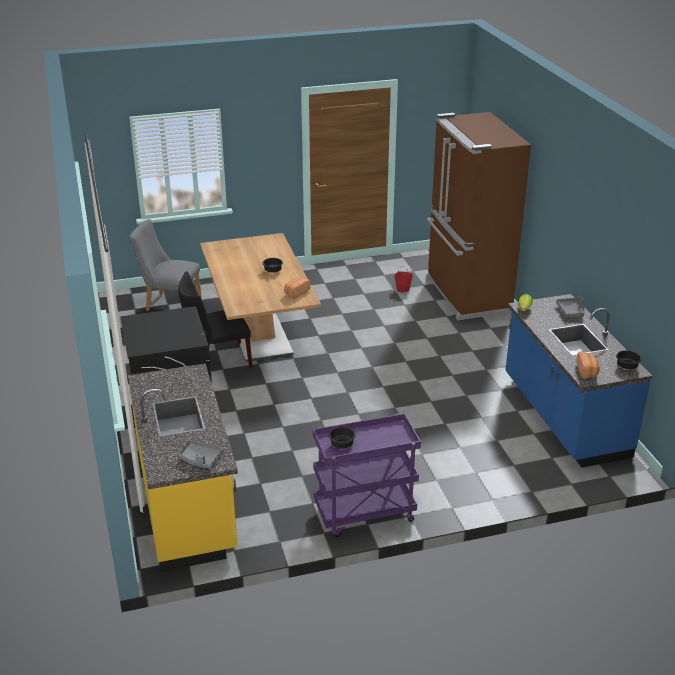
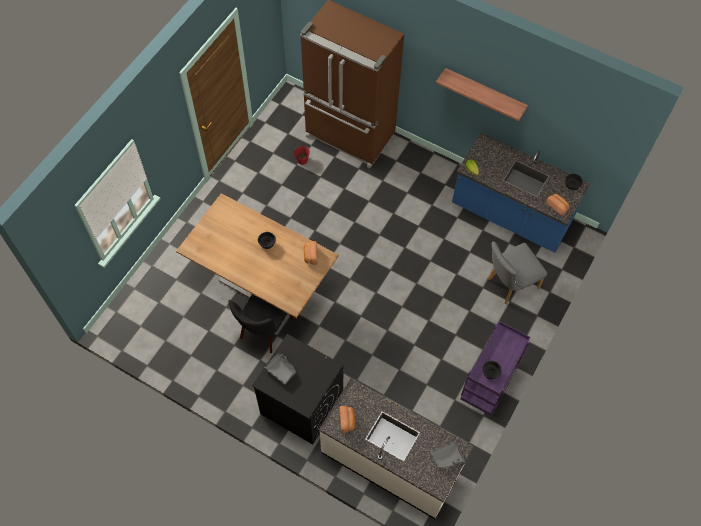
camera: 45 degrees left, 30 degrees up
(158, 384) = (347, 421): none -> bread
(169, 304) = (160, 301): grey chair -> grey chair (509, 284)
(188, 503) = (391, 461): yellow counter -> white counter
(571, 311) = (498, 152): grey tray -> grey tray (281, 370)
(580, 227) = (484, 92): none -> shelf

